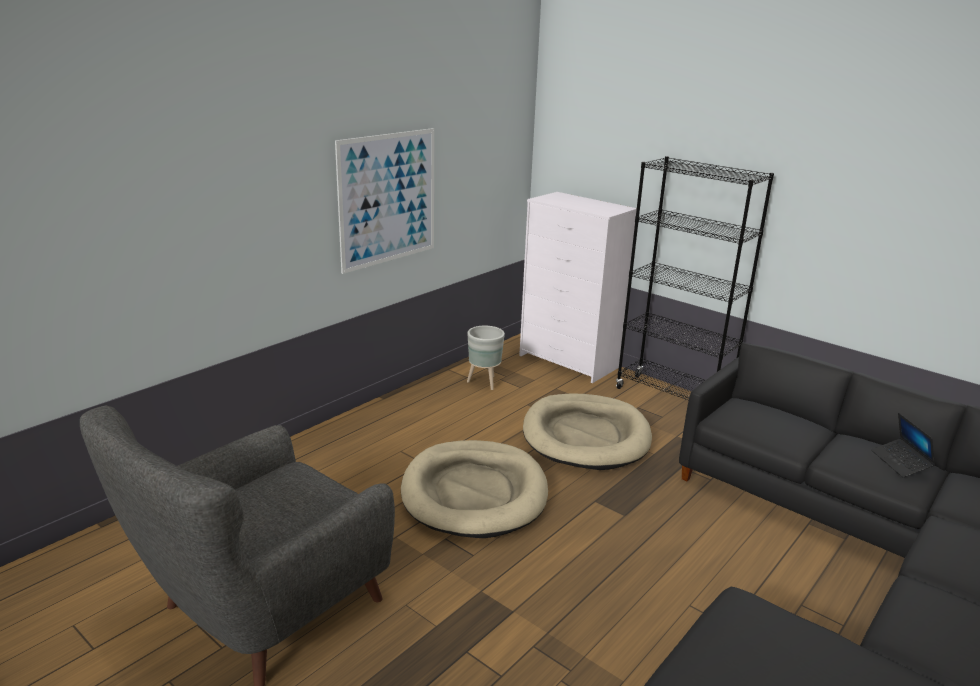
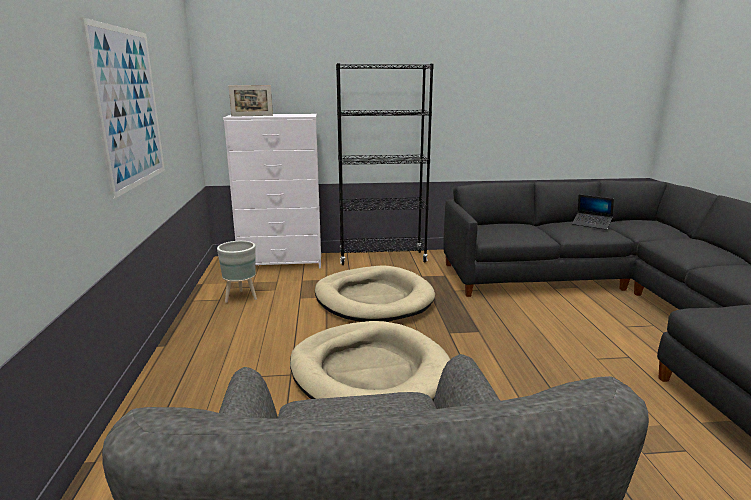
camera: 45 degrees left, 5 degrees down
(558, 201) = (252, 116): none -> picture frame

